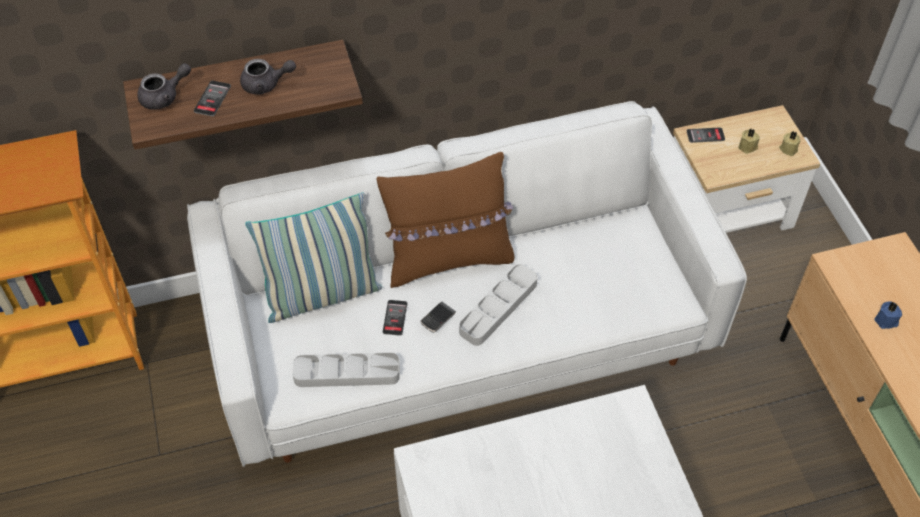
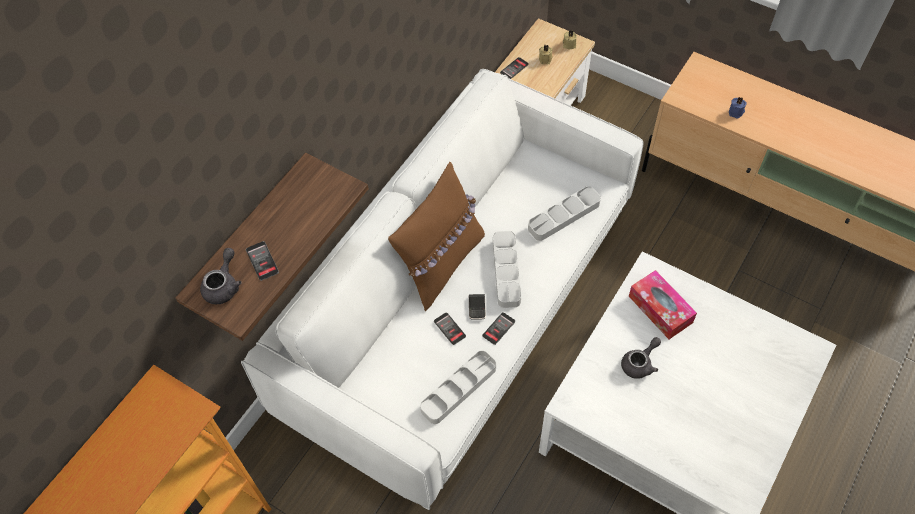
camera: 40 degrees left, 5 degrees up
(266, 85) = (289, 223): grey teapot -> grey teapot (640, 363)
(322, 295) = (385, 352): pillow -> none
(436, 351) = (498, 328): none -> phone
(602, 450) = (660, 309): none -> tissue box
(607, 300) = (564, 216): none -> grey tray

